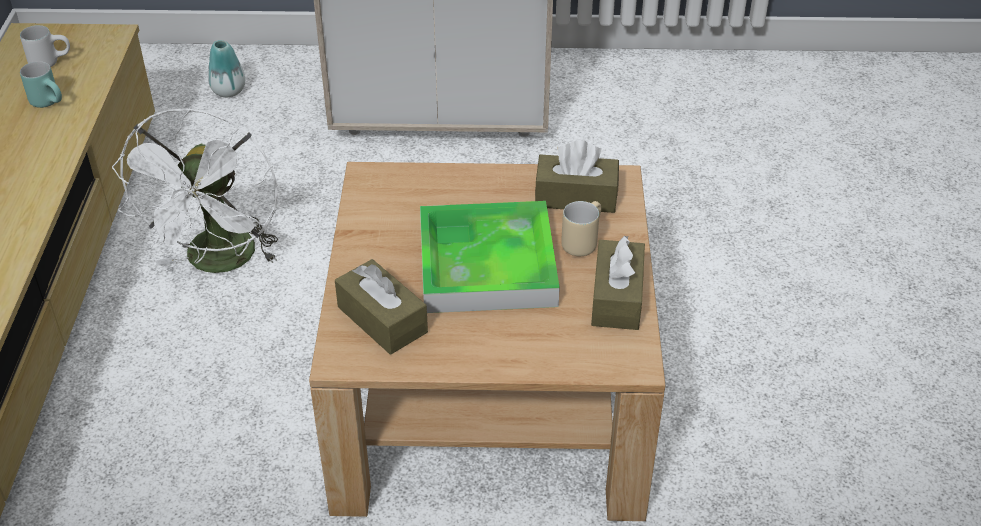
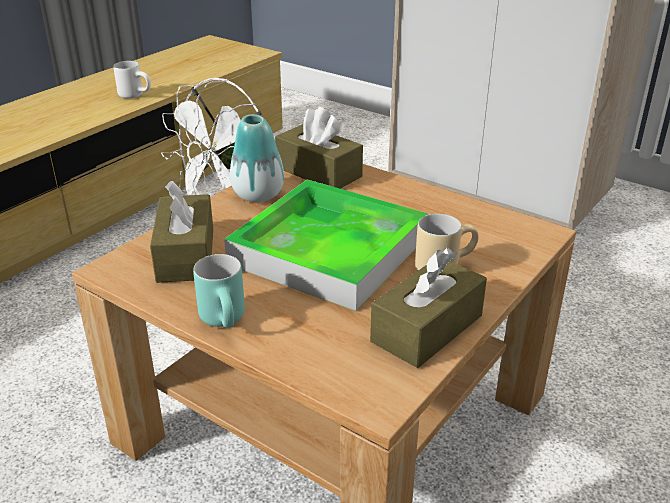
camera: 35 degrees right, 10 degrees down
(50, 61) = (204, 56): white mug -> white mug (136, 95)
(50, 102) = (176, 73): turquoise mug -> turquoise mug (227, 321)
(228, 91) = (349, 137): vase -> vase (258, 195)
(576, 197) = (478, 231): brown tissue box -> brown tissue box (318, 172)

